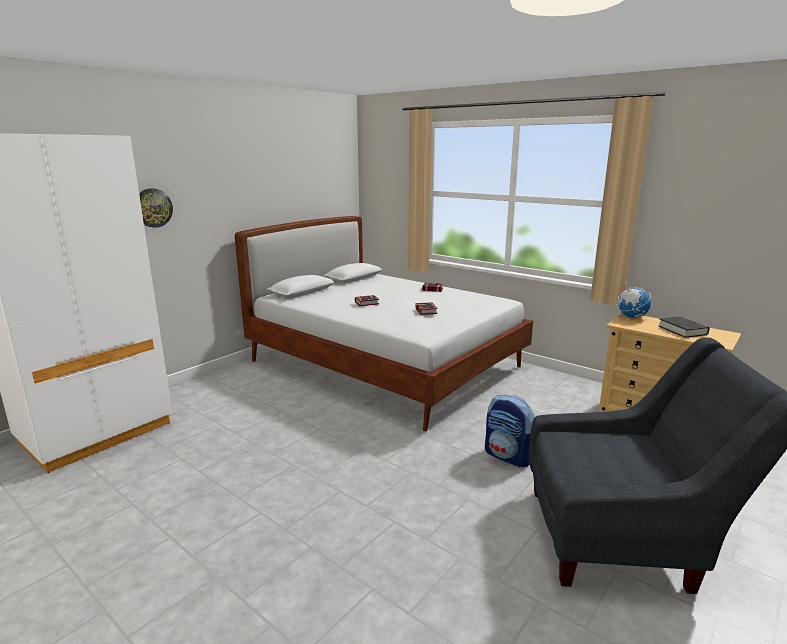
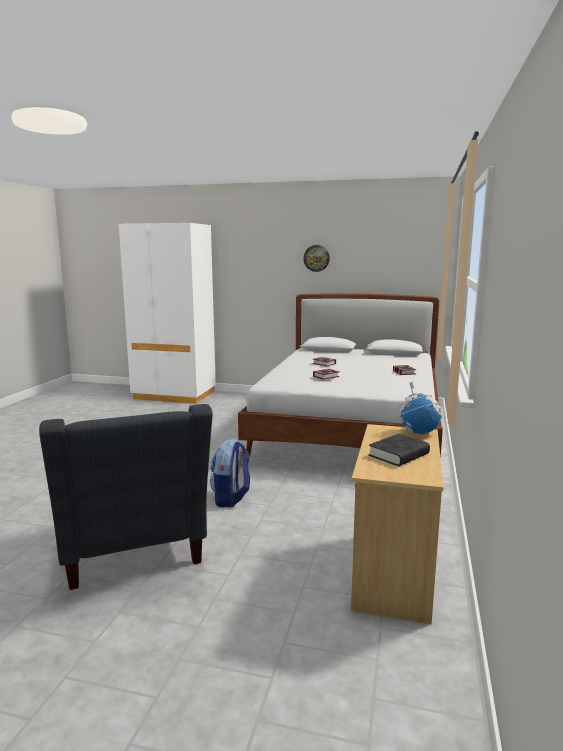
camera: 65 degrees right, 5 degrees down
(153, 208) = (243, 270): wall clock -> wall clock (316, 258)

